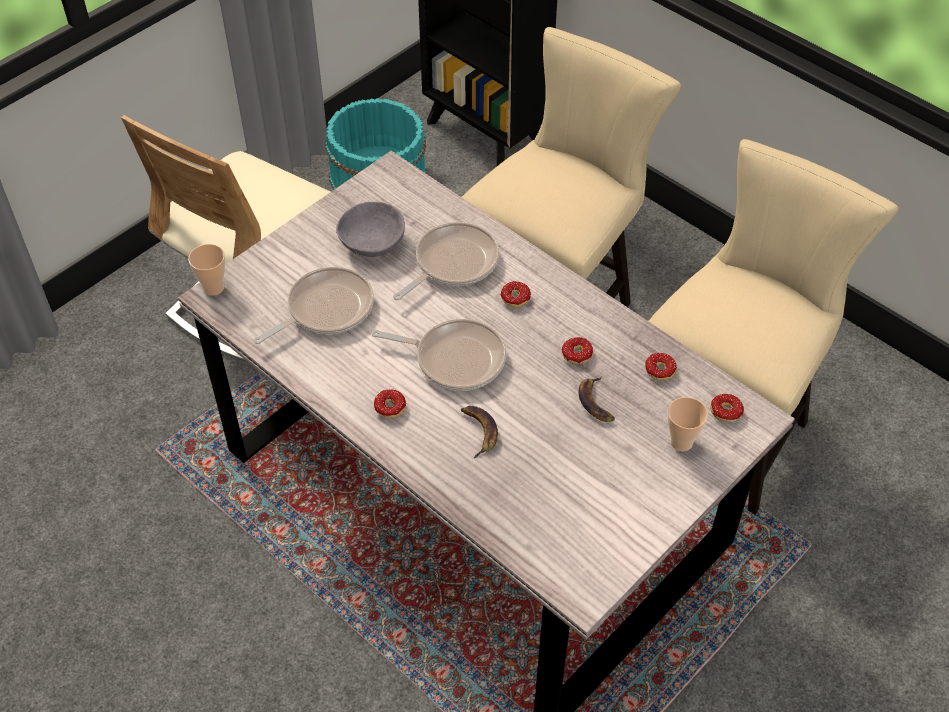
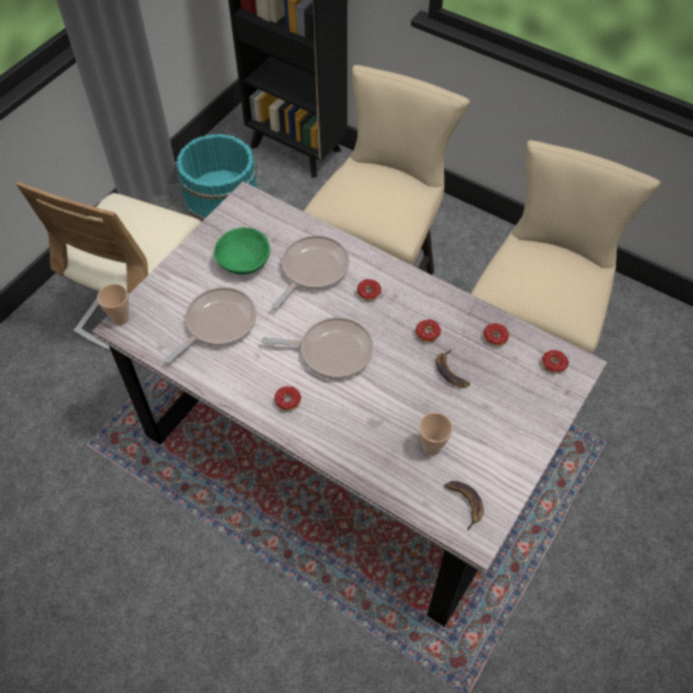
camera: 10 degrees left, 5 degrees up
(373, 242) = (244, 261): grey bowl -> green bowl
(479, 431) = (364, 410): banana -> banana (464, 503)
(681, 442) = (525, 395): cup -> cup (432, 447)

